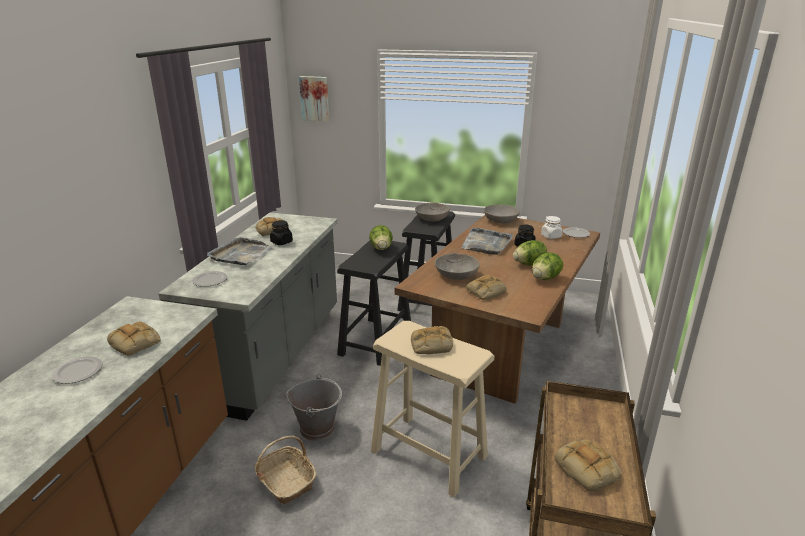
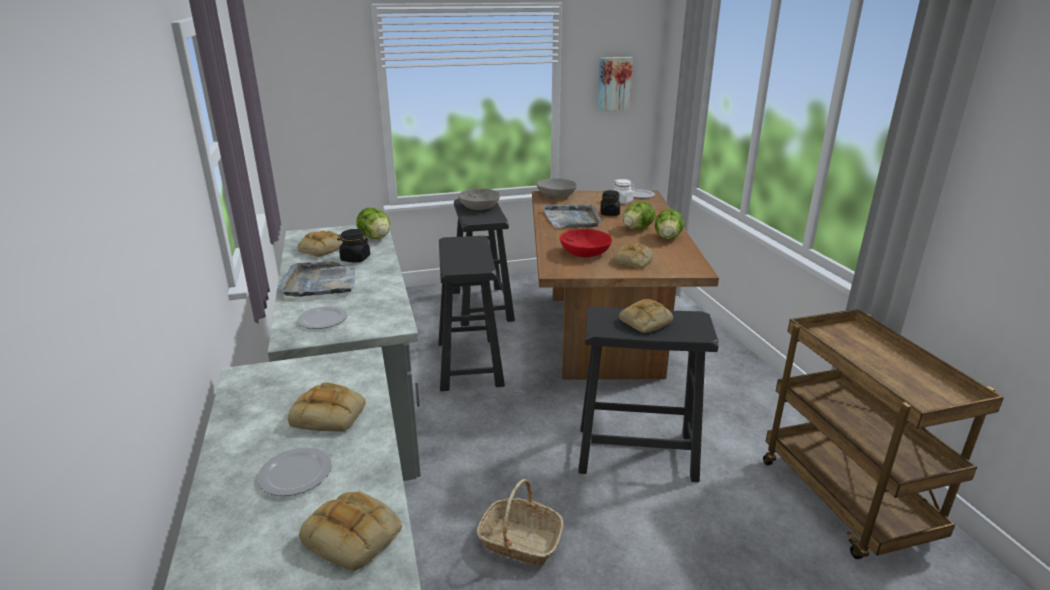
camera: 30 degrees left, 0 degrees up
(315, 98) = (286, 74): picture -> picture (614, 83)
(317, 428) = (497, 473): grey bucket -> none
(381, 248) = (465, 246): lettuce -> lettuce (375, 238)
(428, 453) = (635, 452): beige stool -> black stool
(456, 275) = (584, 253): grey bowl -> red bowl
(588, 469) = (900, 378): bread -> bread (354, 536)

